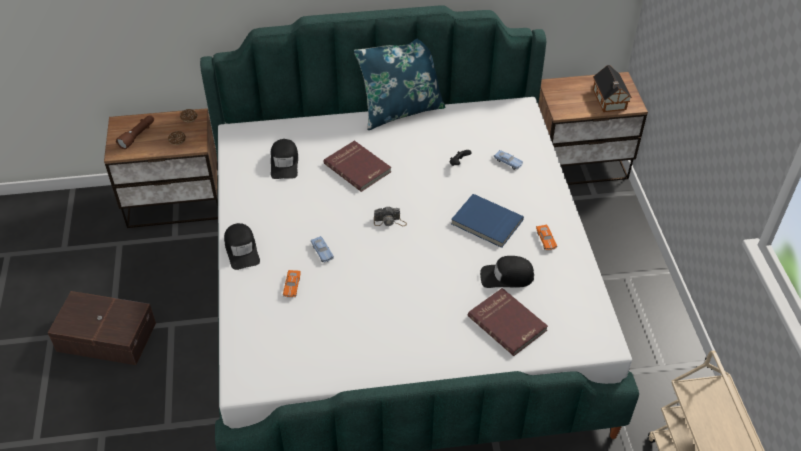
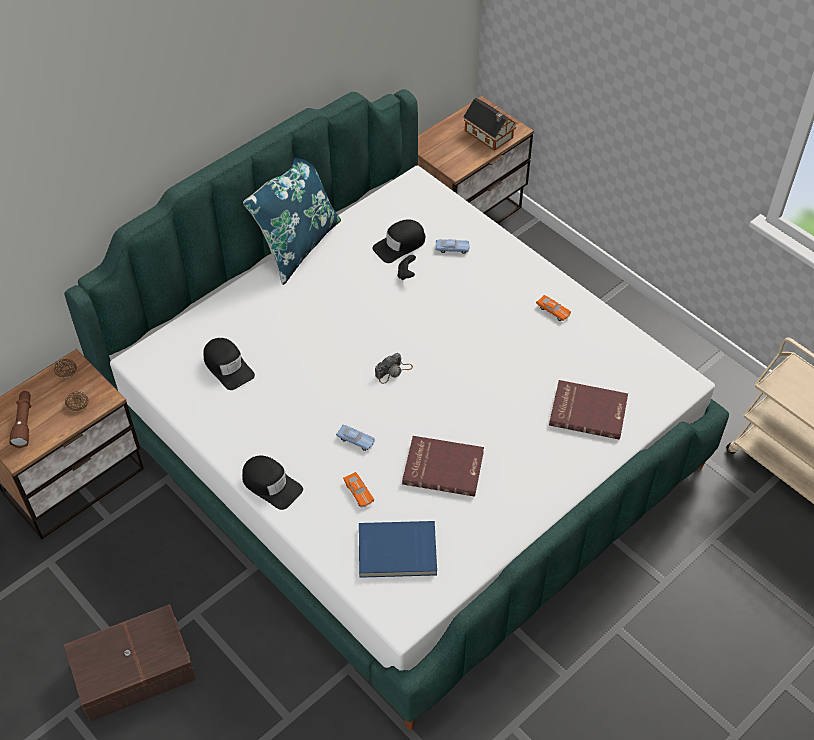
camera: 35 degrees left, 5 degrees up
(358, 167) = (310, 330): red book -> red book (443, 467)
(486, 223) = (485, 323): blue book -> blue book (397, 552)
(506, 277) = (549, 367): black cap -> black cap (400, 245)

